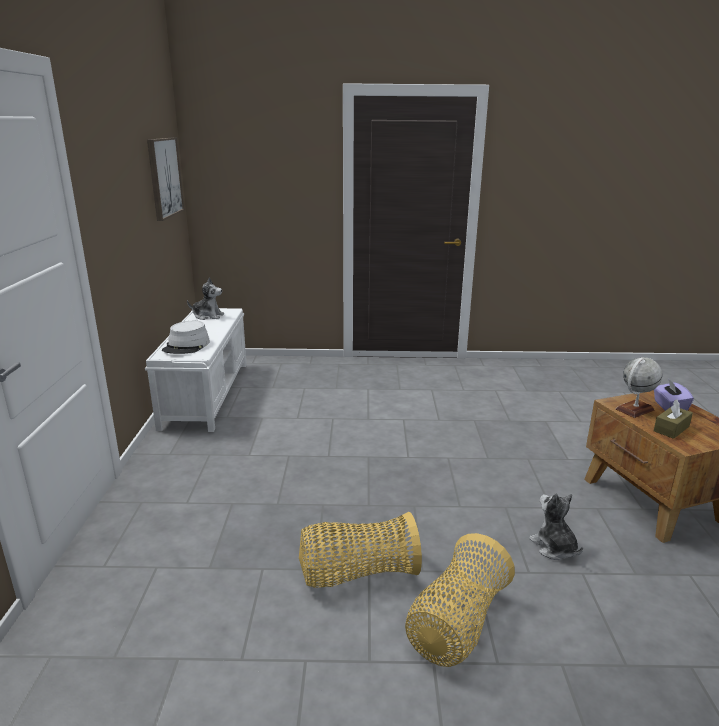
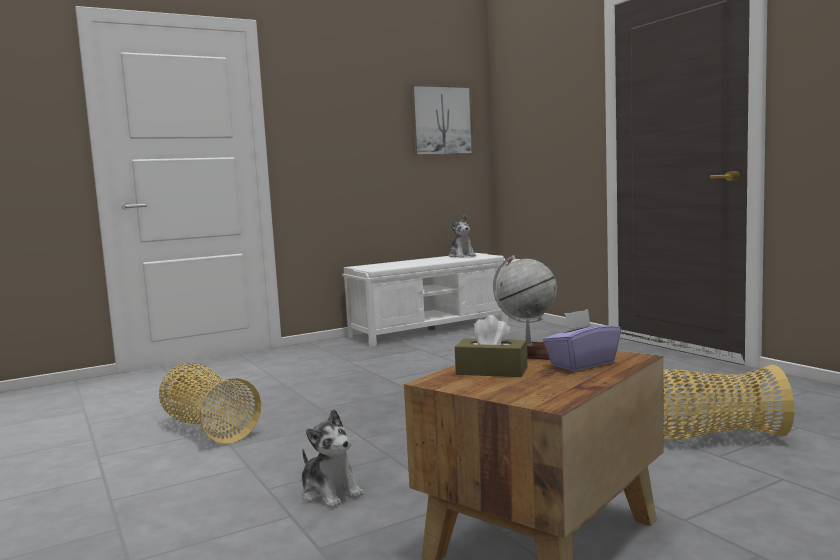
camera: 60 degrees right, 15 degrees down
(186, 346) = (386, 265): grey hat -> none
(456, 624) = (159, 474): basket -> basket (709, 436)
(554, 547) = (330, 493): plush toy -> plush toy turned 105 degrees clockwise

